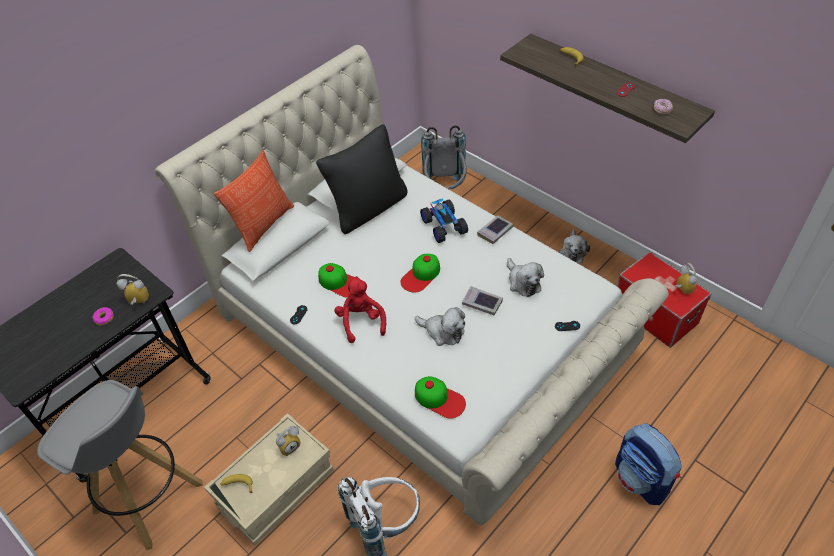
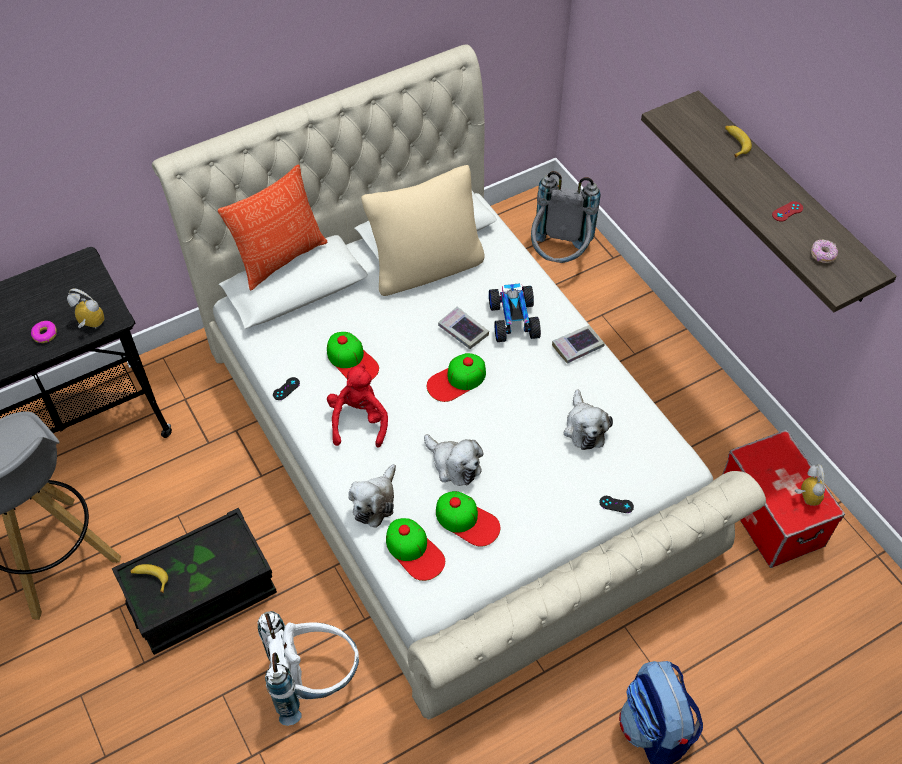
camera: 15 degrees right, 5 degrees up
(276, 488) = (202, 594): beige storage box -> black storage box
(289, 445) = (226, 548): alarm clock -> none
(368, 208) = (426, 267): black pillow -> beige pillow
(469, 367) = (467, 520): none -> cap
(482, 303) = (519, 440): book -> book (463, 331)
(573, 251) = (696, 395): plush toy -> plush toy (375, 502)

